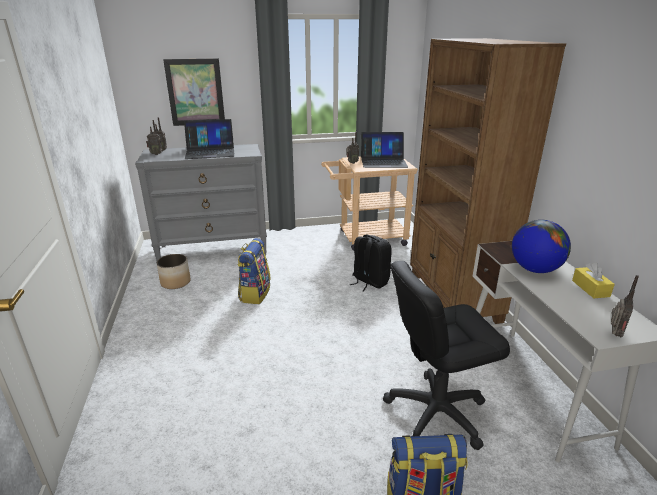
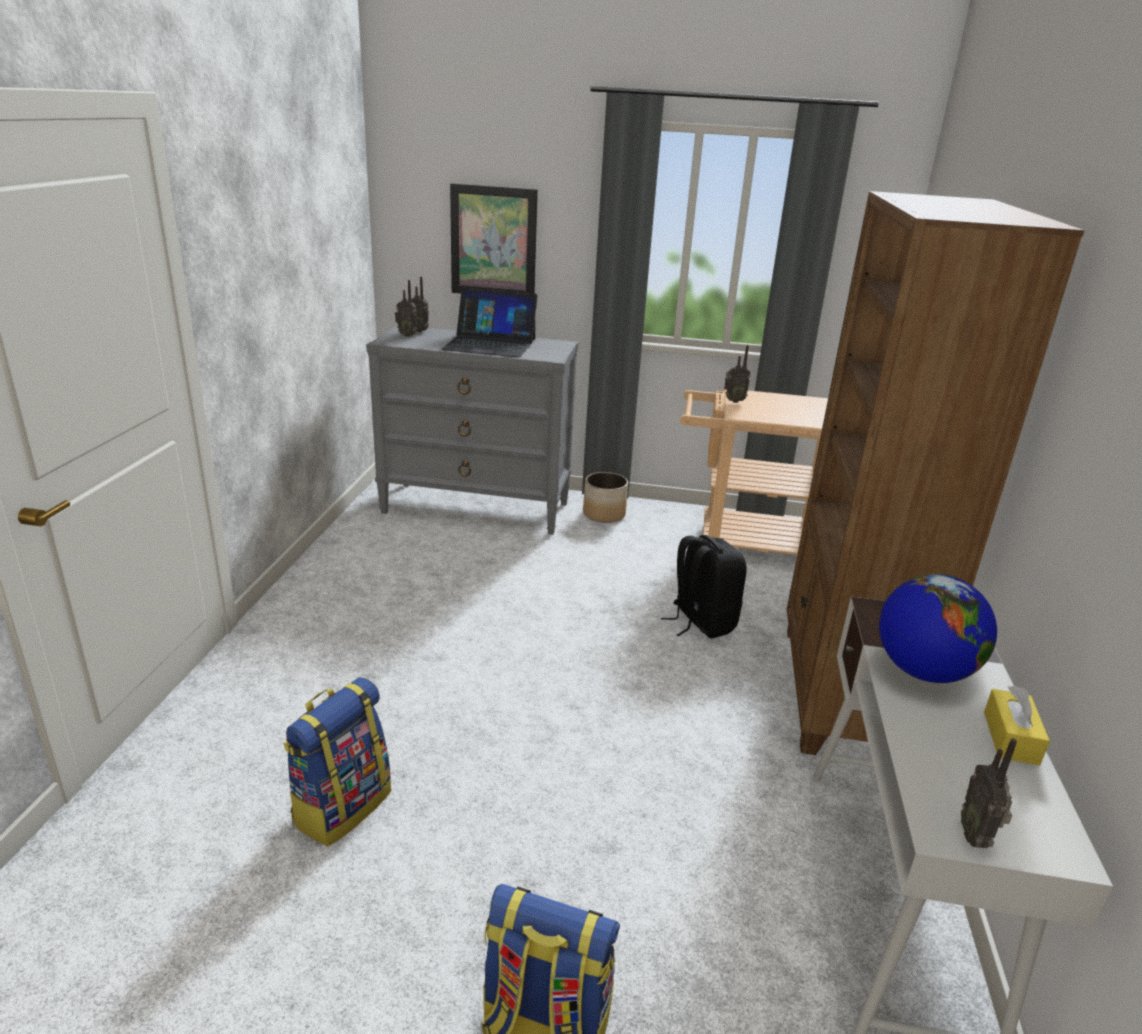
camera: 20 degrees right, 0 degrees up
(175, 282) = (390, 546): planter -> planter (604, 514)
(254, 293) = (497, 593): backpack -> backpack (342, 806)
(383, 162) = (795, 408): laptop -> none
(435, 412) = (674, 882): black office chair -> none
(614, 334) = (976, 837): radio -> radio turned 135 degrees clockwise

